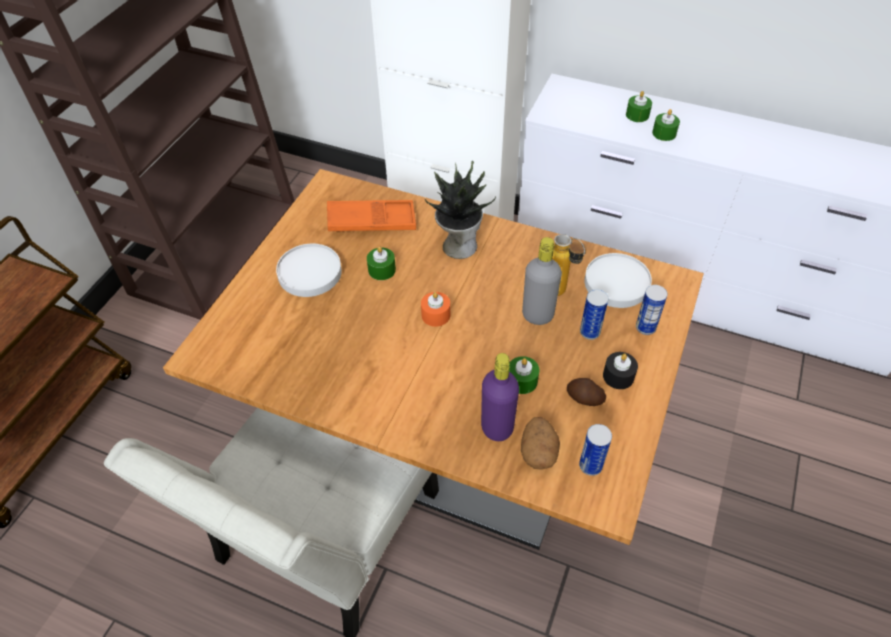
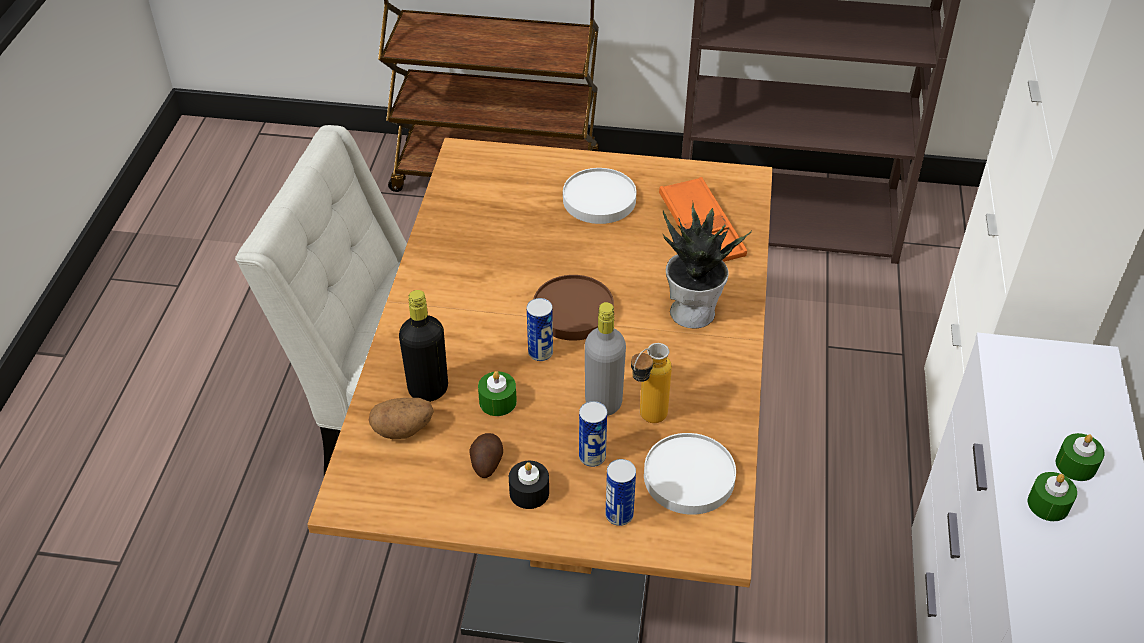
camera: 75 degrees right, 5 degrees down
(382, 270) = (625, 253): green candle -> none
(436, 315) = (572, 311): orange candle -> brown plate
(497, 427) = (428, 389): purple bottle -> black bottle
(590, 466) = (394, 477): can -> can (540, 353)

